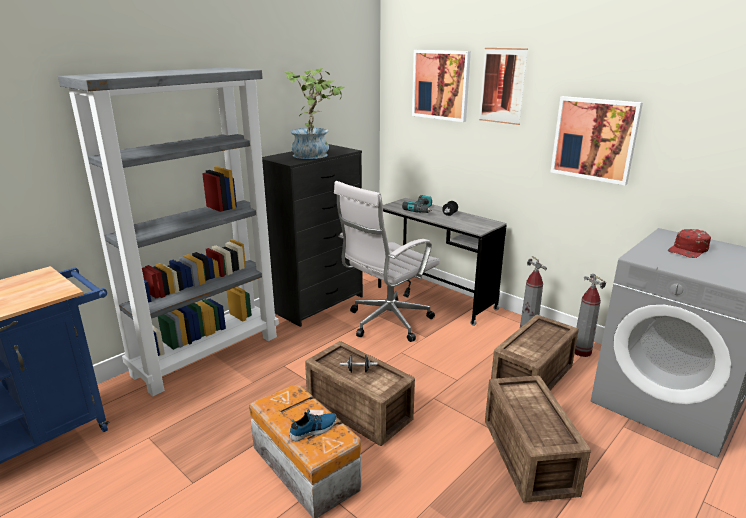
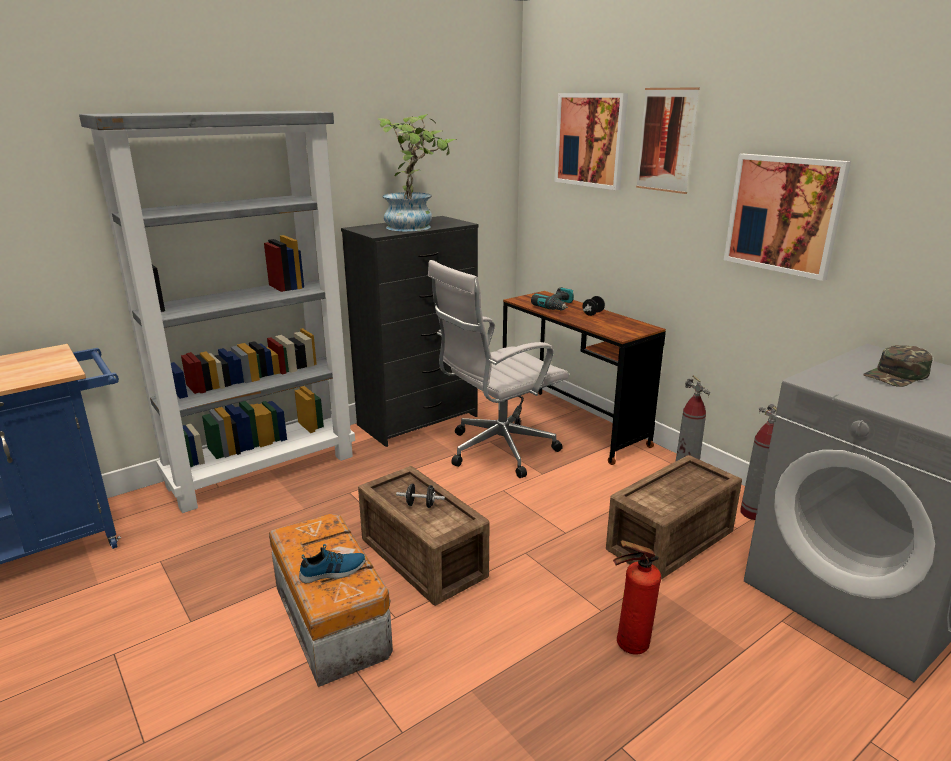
camera: 10 degrees right, 0 degrees up
(435, 298) = (572, 425): grey desk -> brown desk
(527, 457) = (627, 645): crate -> fire extinguisher
(688, 250) = (897, 375): red cap -> green cap

